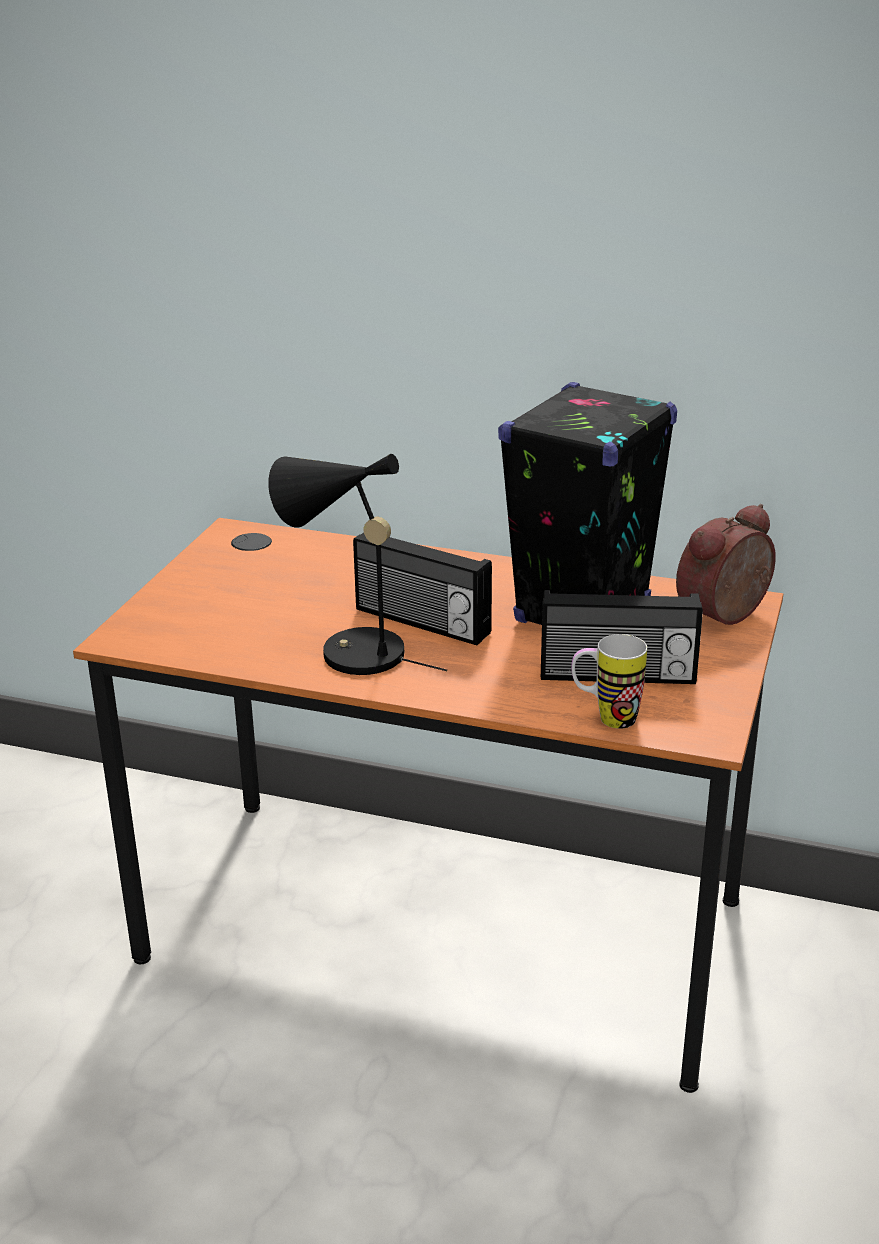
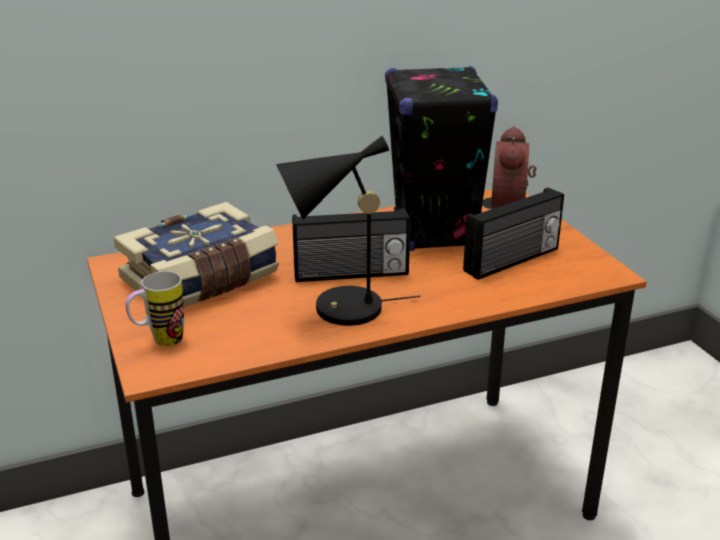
camera: 40 degrees left, 0 degrees up
(278, 574) = (202, 279): none -> book
(605, 719) = (547, 287): mug -> mug (159, 341)

